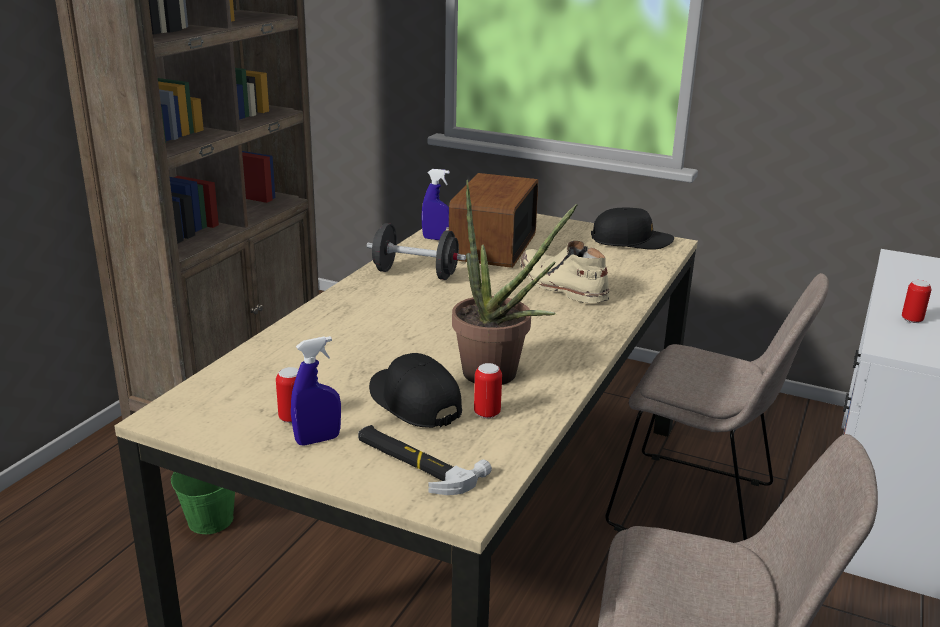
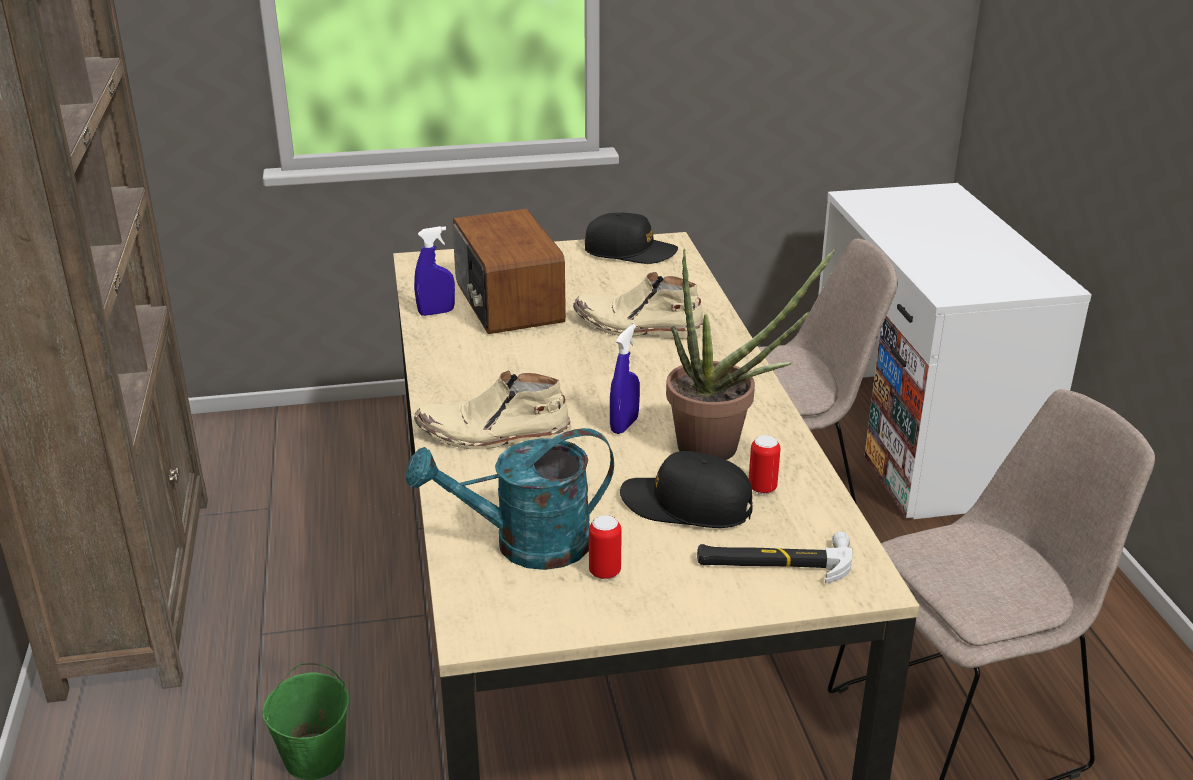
camera: 35 degrees left, 5 degrees up
(271, 382) = (525, 545): none -> turquoise watering can
(317, 440) = (661, 582): blue spray bottle -> blue spray bottle (624, 425)
(357, 315) = (493, 435): none -> beige boot
(415, 273) = (478, 363): black dumbbell -> none
(631, 241) = (630, 252): black cap -> black cap turned 45 degrees clockwise
(911, 320) = (933, 261): can -> none

